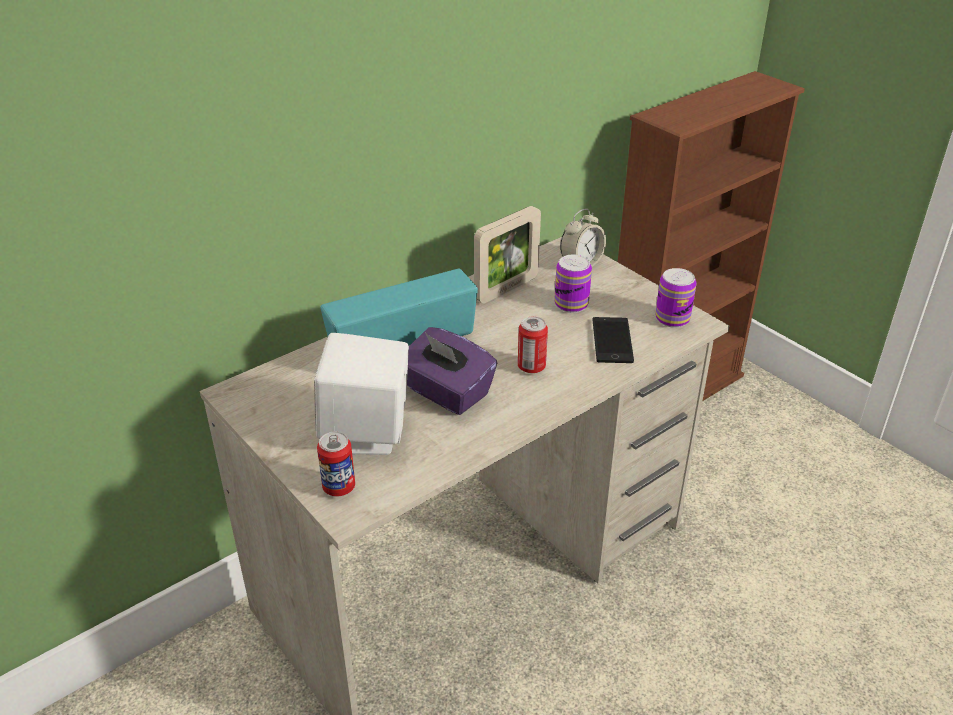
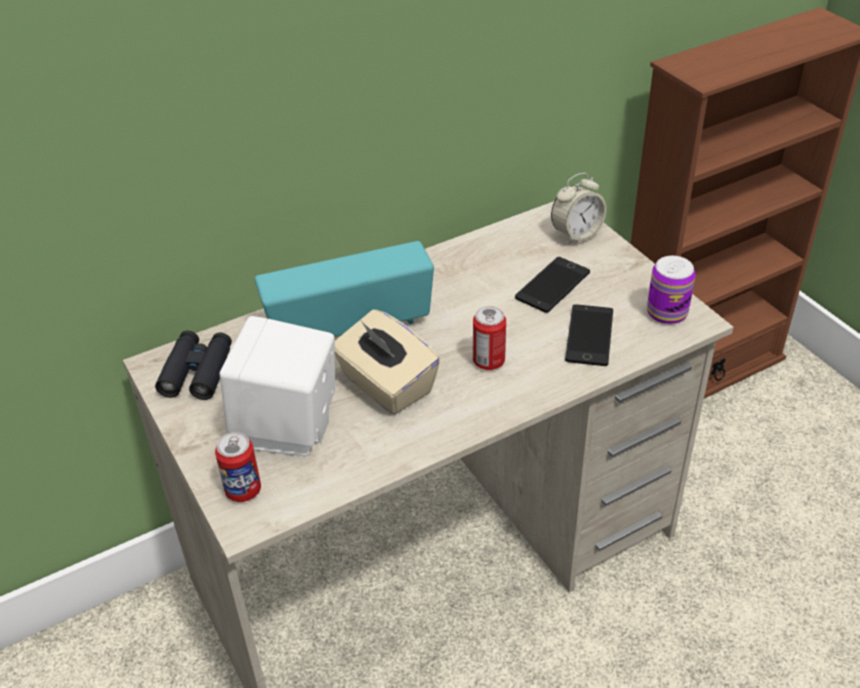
camera: 10 degrees right, 5 degrees up
(272, 395) = (197, 372): none -> black binoculars
(446, 392) = (386, 385): purple tissue box -> beige tissue box
(506, 289) = (483, 260): picture frame -> none
(571, 304) = (552, 285): can -> phone

